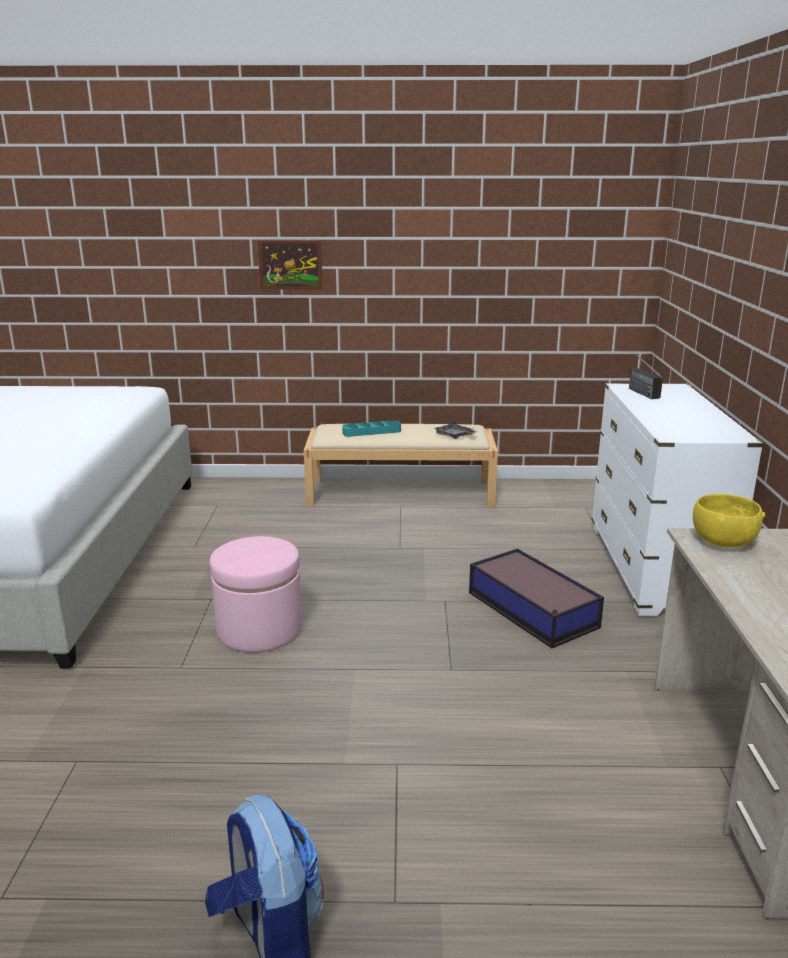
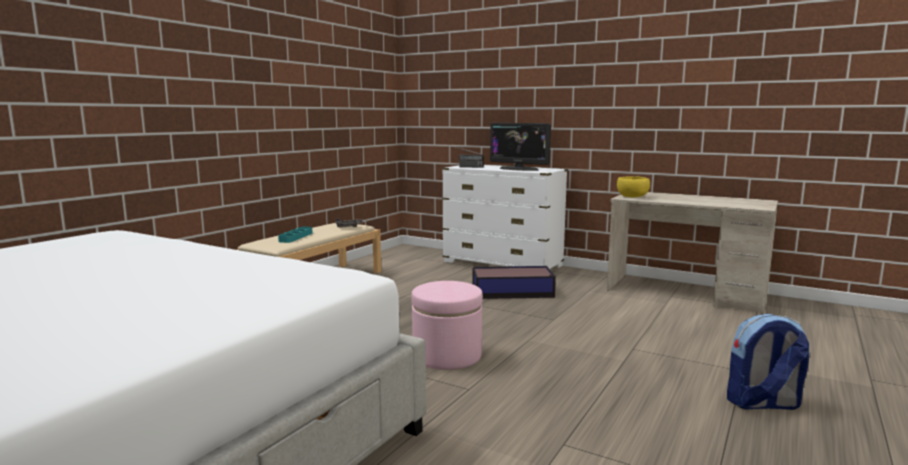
camera: 60 degrees left, 10 degrees down
(290, 264) = (202, 103): picture -> none
(678, 419) = (519, 169): none -> monitor

